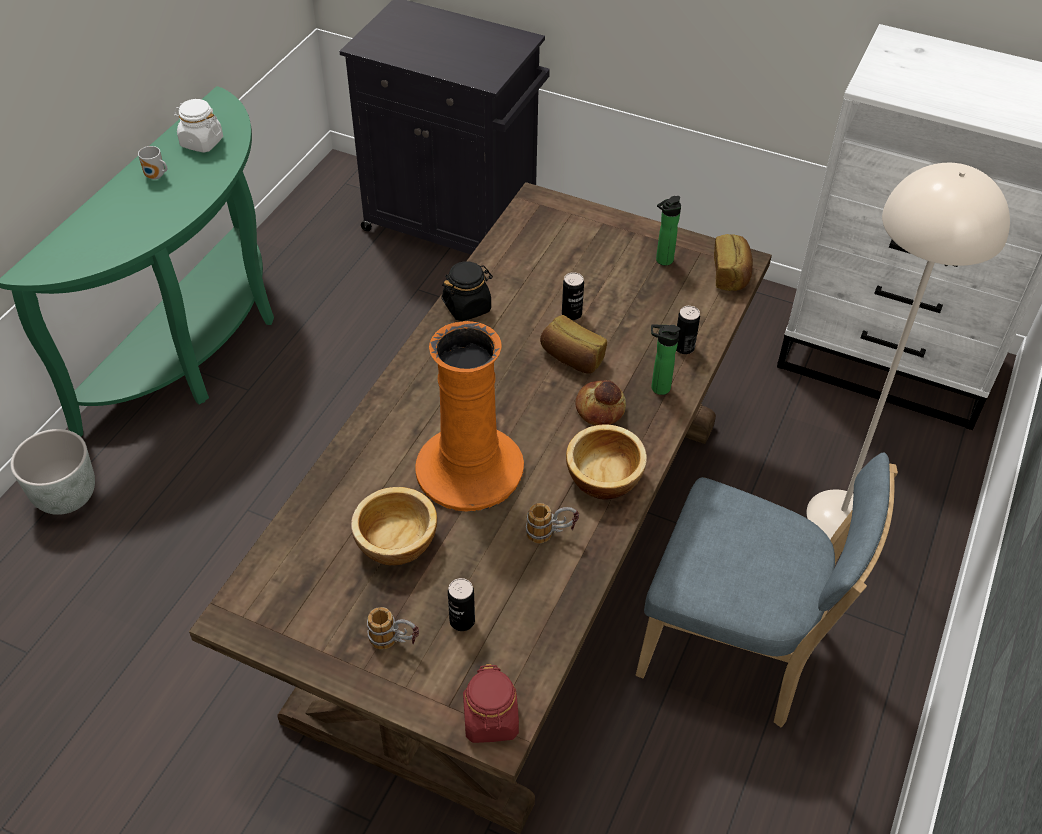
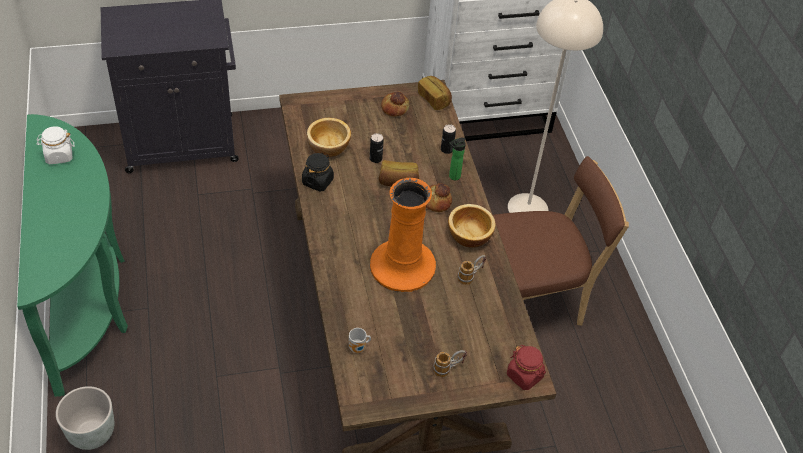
camera: 40 degrees left, 0 degrees up
(156, 177) = (52, 191): mug -> mug (358, 348)
(396, 543) = (403, 322): bowl -> bowl (329, 147)
(462, 621) = (469, 340): can -> none
(662, 261) = (394, 108): bottle -> bread
(738, 649) = (534, 300): blue chair -> brown chair

